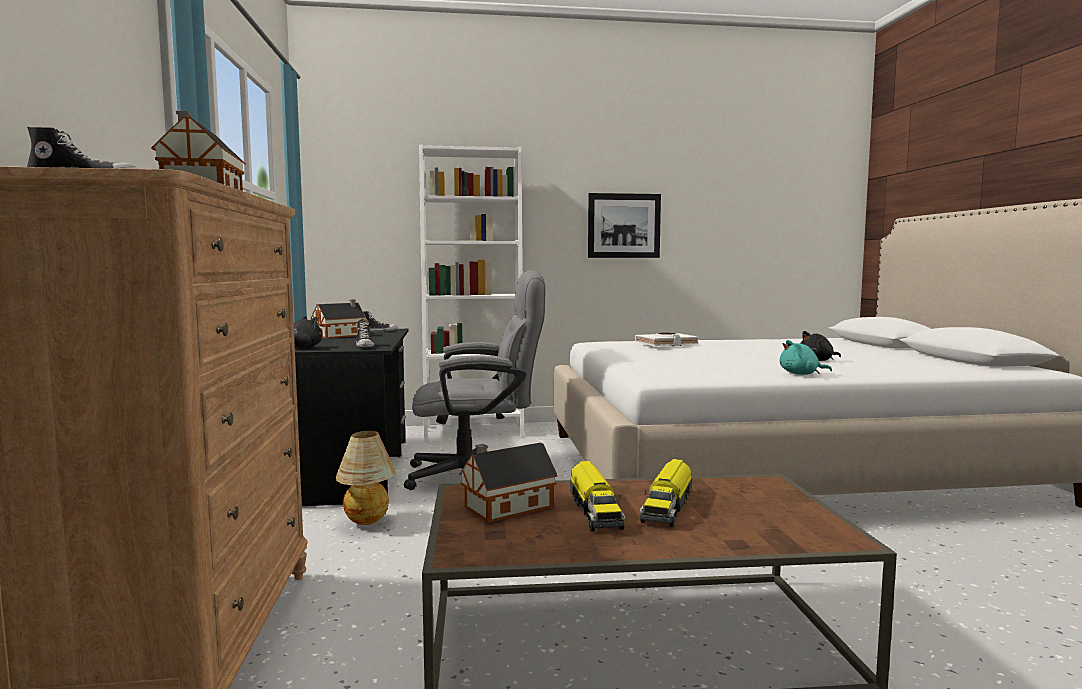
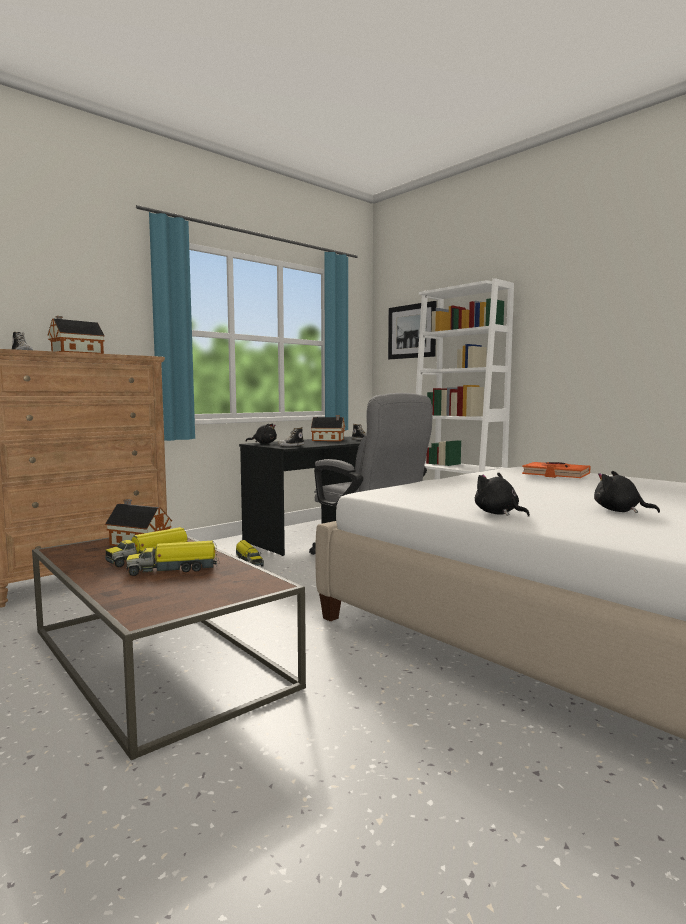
camera: 55 degrees right, 0 degrees up
(367, 522) = (249, 561): table lamp -> toy truck
(624, 225) = (622, 344): picture -> picture (411, 331)
(666, 344) = (555, 475): white book -> orange book
(801, 374) = (498, 513): turquoise plush toy -> black plush toy

